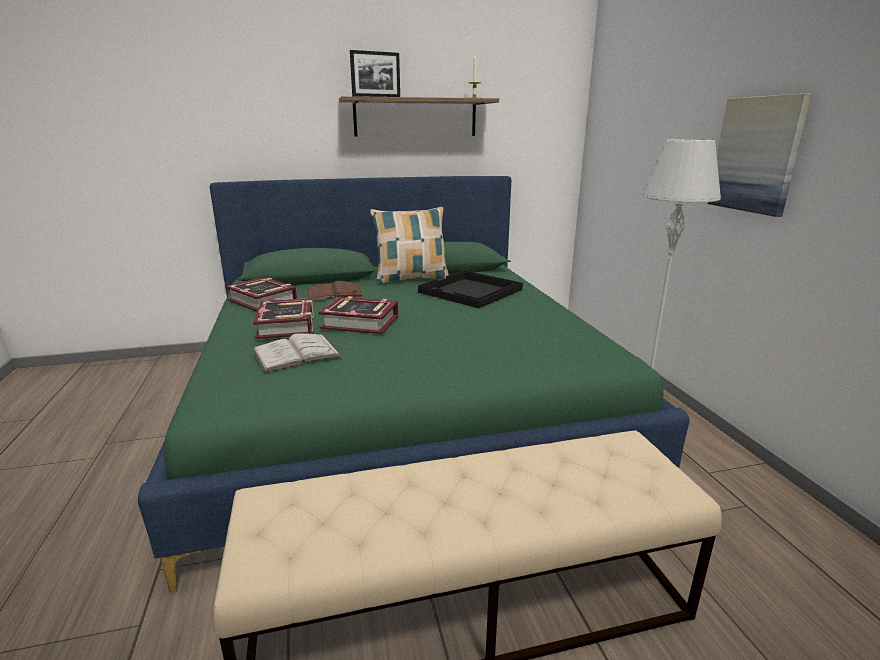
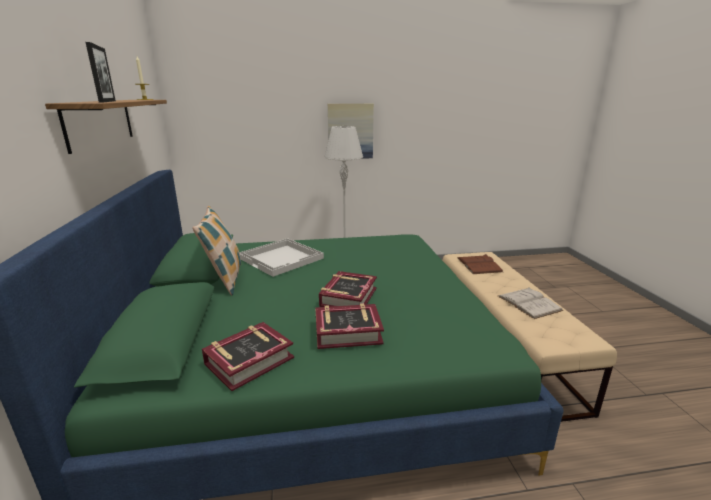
camera: 85 degrees left, 0 degrees up
(296, 353) = (417, 318): white book -> white book (529, 303)
(334, 293) = (246, 316): brown book -> brown book (479, 265)
(470, 291) = (282, 258): black tray -> white tray

